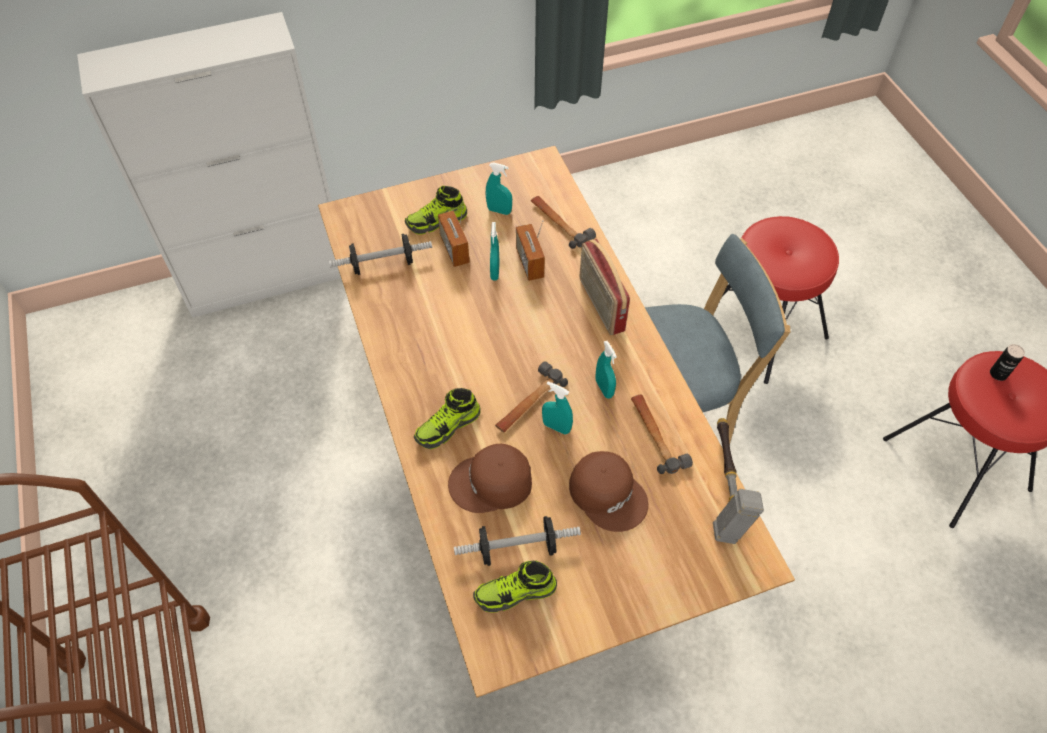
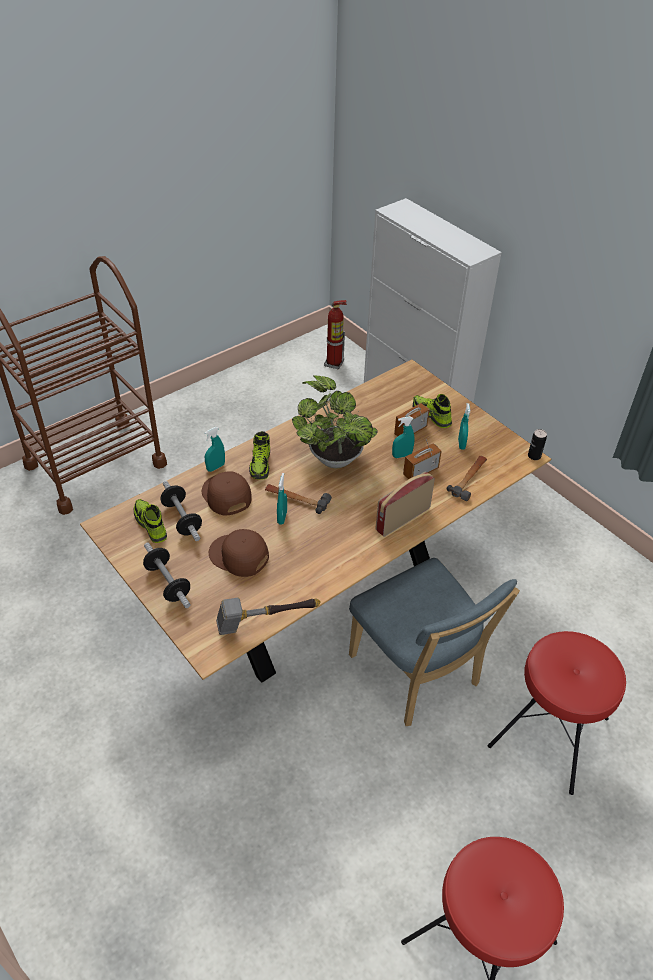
camera: 70 degrees right, 10 degrees down
(120, 334) = (334, 363): none -> fire extinguisher
(383, 264) = (377, 401): dumbbell -> dumbbell (168, 583)
(448, 427) = (261, 465): shoe -> shoe turned 120 degrees counterclockwise
(467, 342) = (333, 456): none -> potted plant
(604, 388) = (326, 536): turquoise spray bottle -> turquoise spray bottle (215, 467)
(608, 493) = (238, 556): brown cap -> brown cap turned 90 degrees clockwise
(656, 435) = (297, 573): hammer -> none
(998, 374) = (521, 875): can -> can (534, 456)

